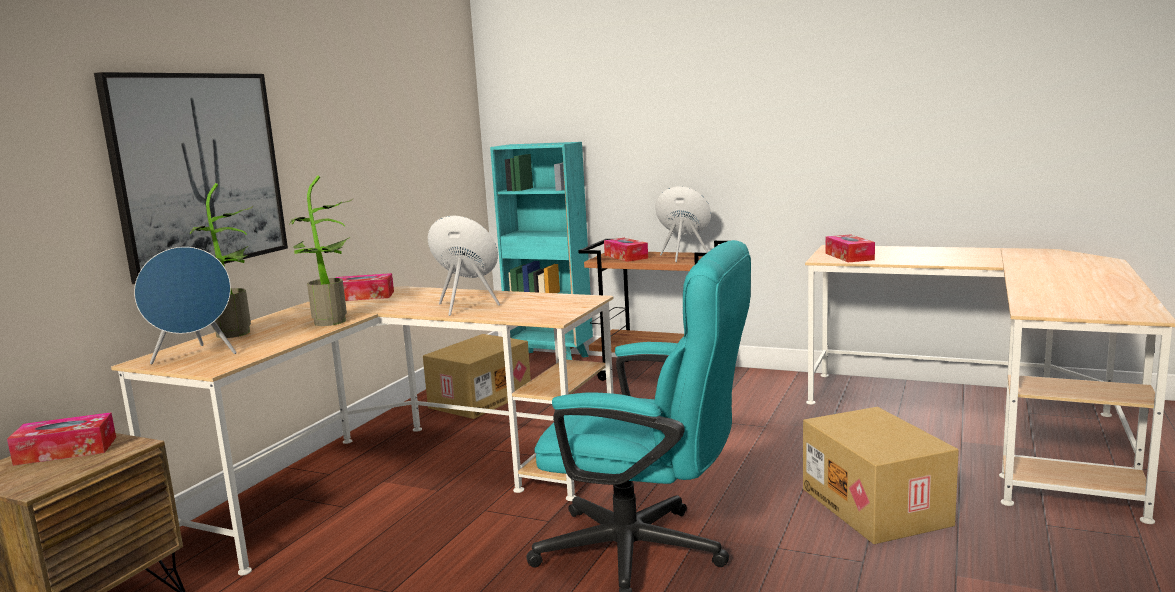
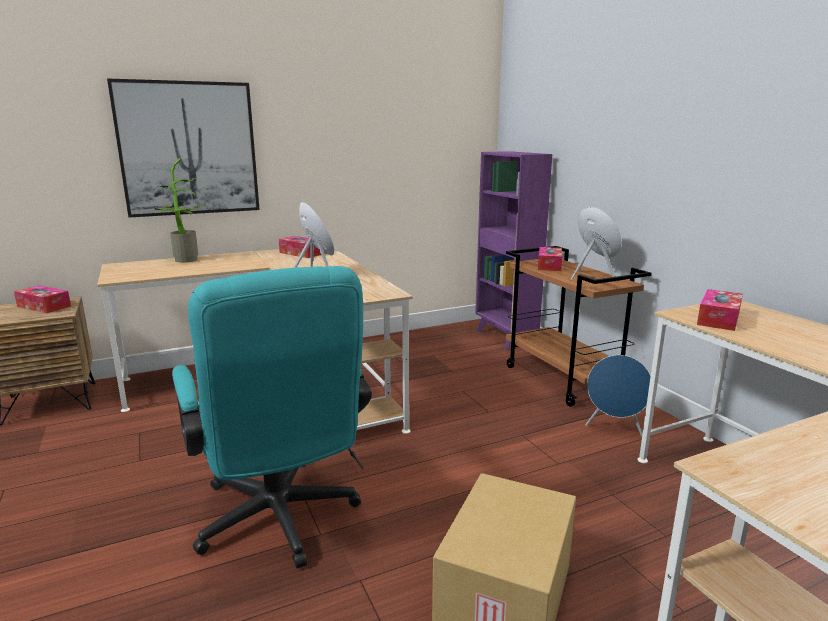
camera: 40 degrees right, 5 degrees up
(195, 356) = (133, 269): blue speaker -> blue speaker (614, 428)
(331, 323) = (233, 266): potted plant -> none
(480, 399) = (410, 351): cardboard box -> none
(551, 359) = (505, 338): turquoise bookcase -> purple bookcase

